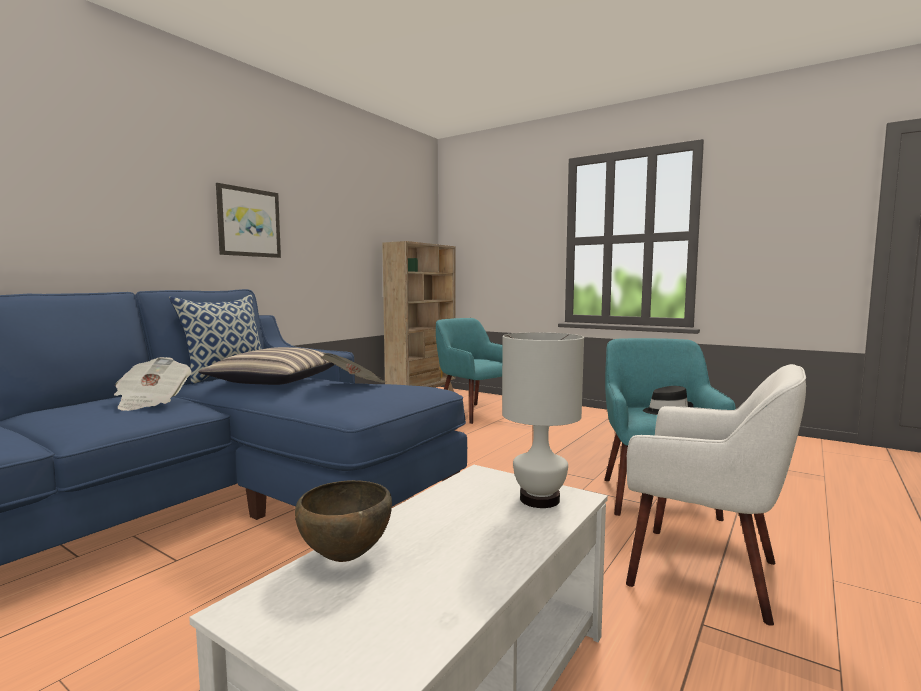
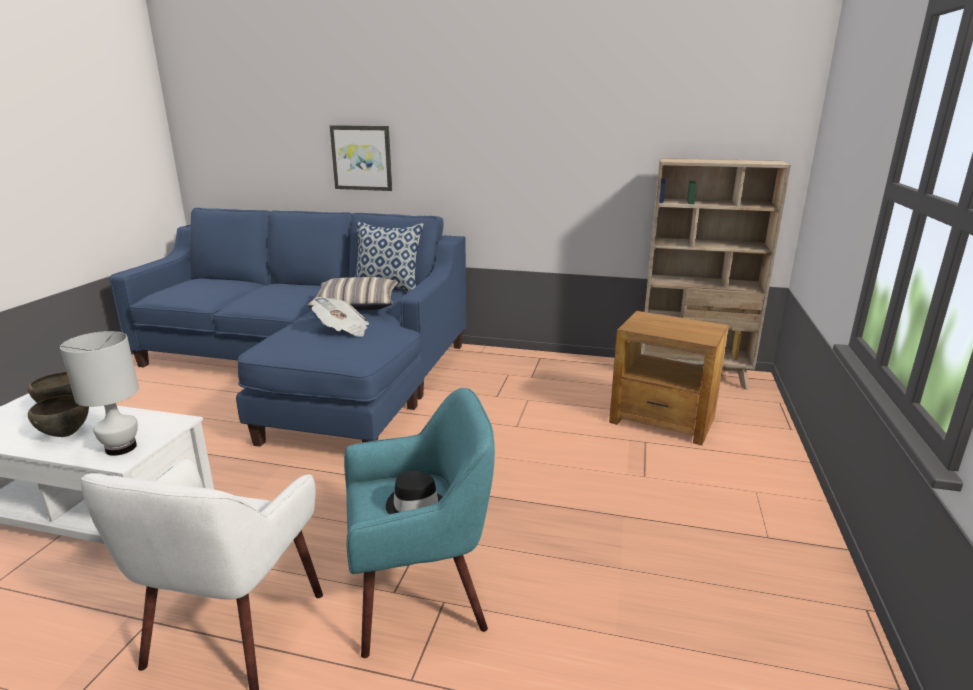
camera: 70 degrees right, 15 degrees up
(151, 402) = (290, 297): newspaper -> none
(248, 222) = (473, 146): picture -> picture (362, 158)
(470, 540) = (66, 434): none -> brown bowl
(473, 413) = (663, 420): turquoise armchair -> brown side table

